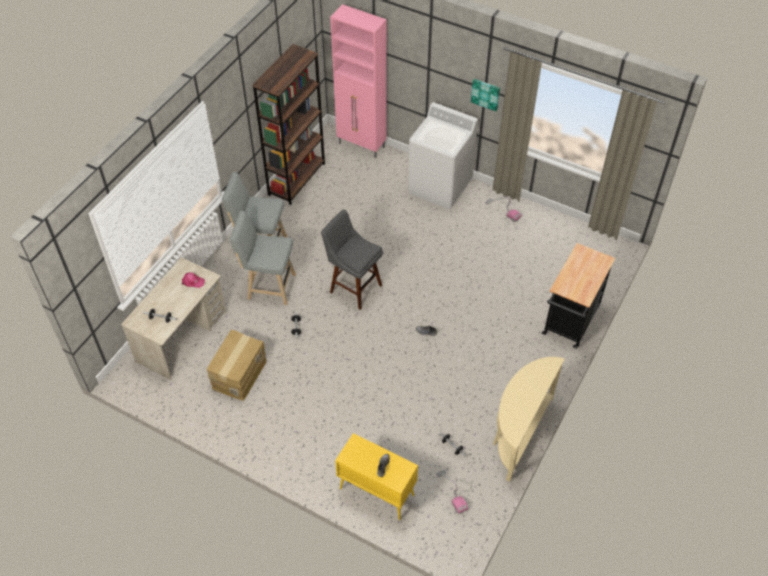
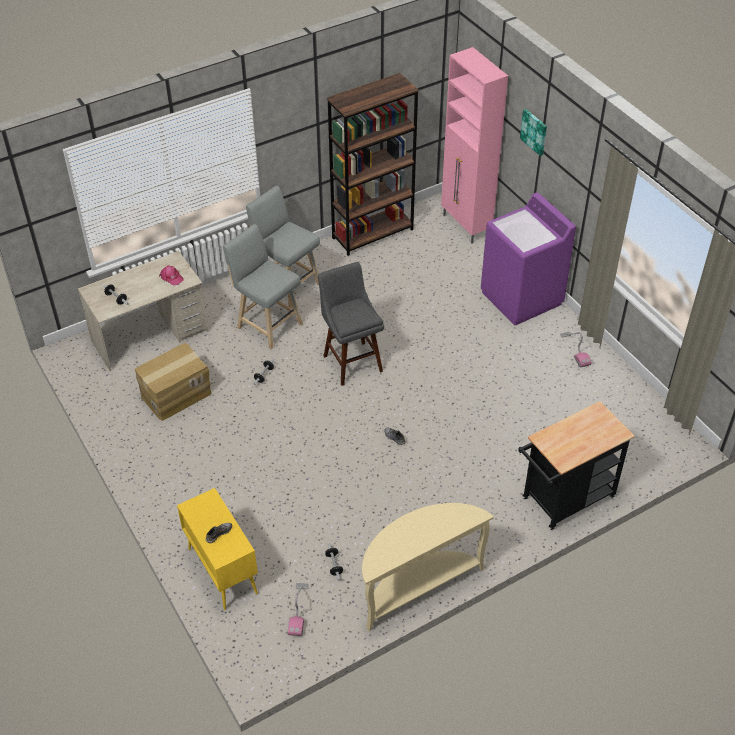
camera: 30 degrees right, 5 degrees down
(440, 186) = (521, 298): white washing machine -> purple washing machine
(485, 94) = (588, 197): picture -> picture (534, 131)

